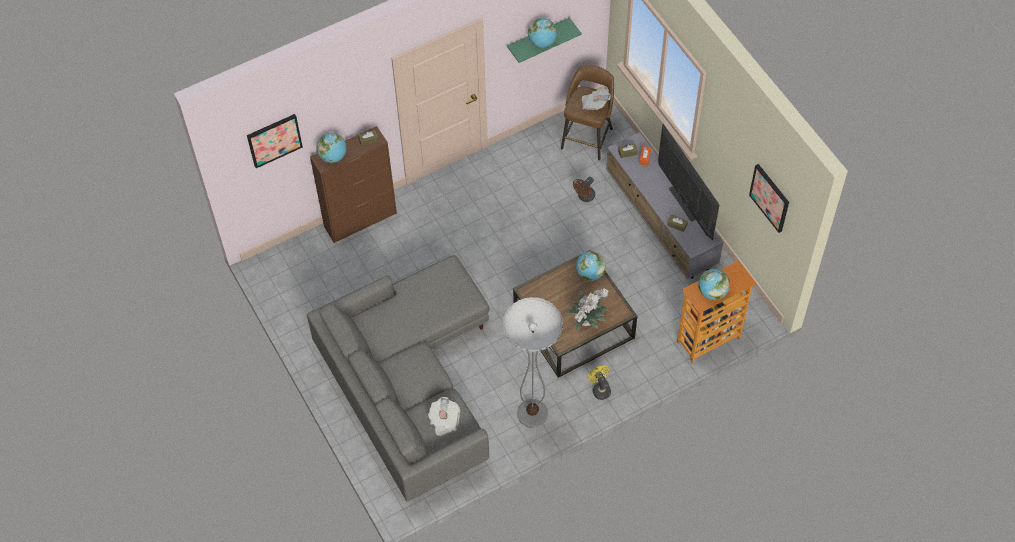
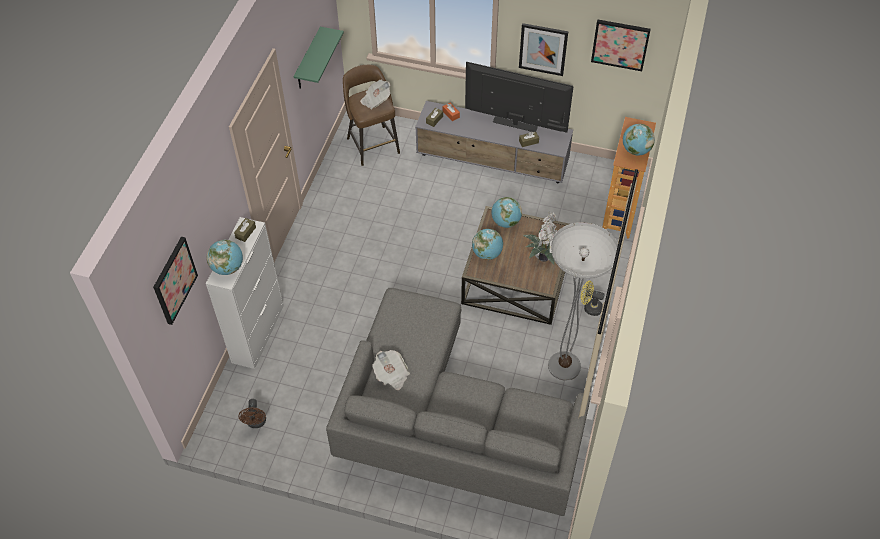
camera: 45 degrees left, 5 degrees down
(361, 220) = (258, 333): brown cabinet -> white cabinet
(444, 421) = (534, 418): newspaper -> newspaper (391, 375)
(542, 42) = (320, 56): globe -> globe (487, 254)
(584, 197) = (419, 185): brown fan -> brown fan (256, 423)
(724, 157) = (543, 49): none -> picture

